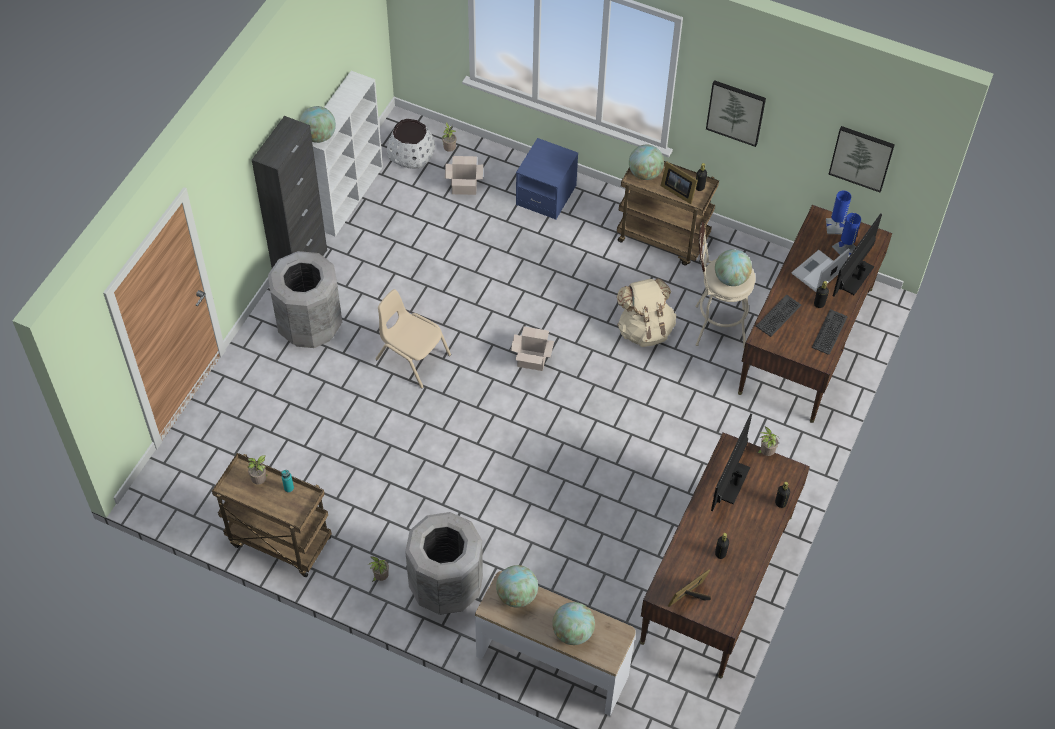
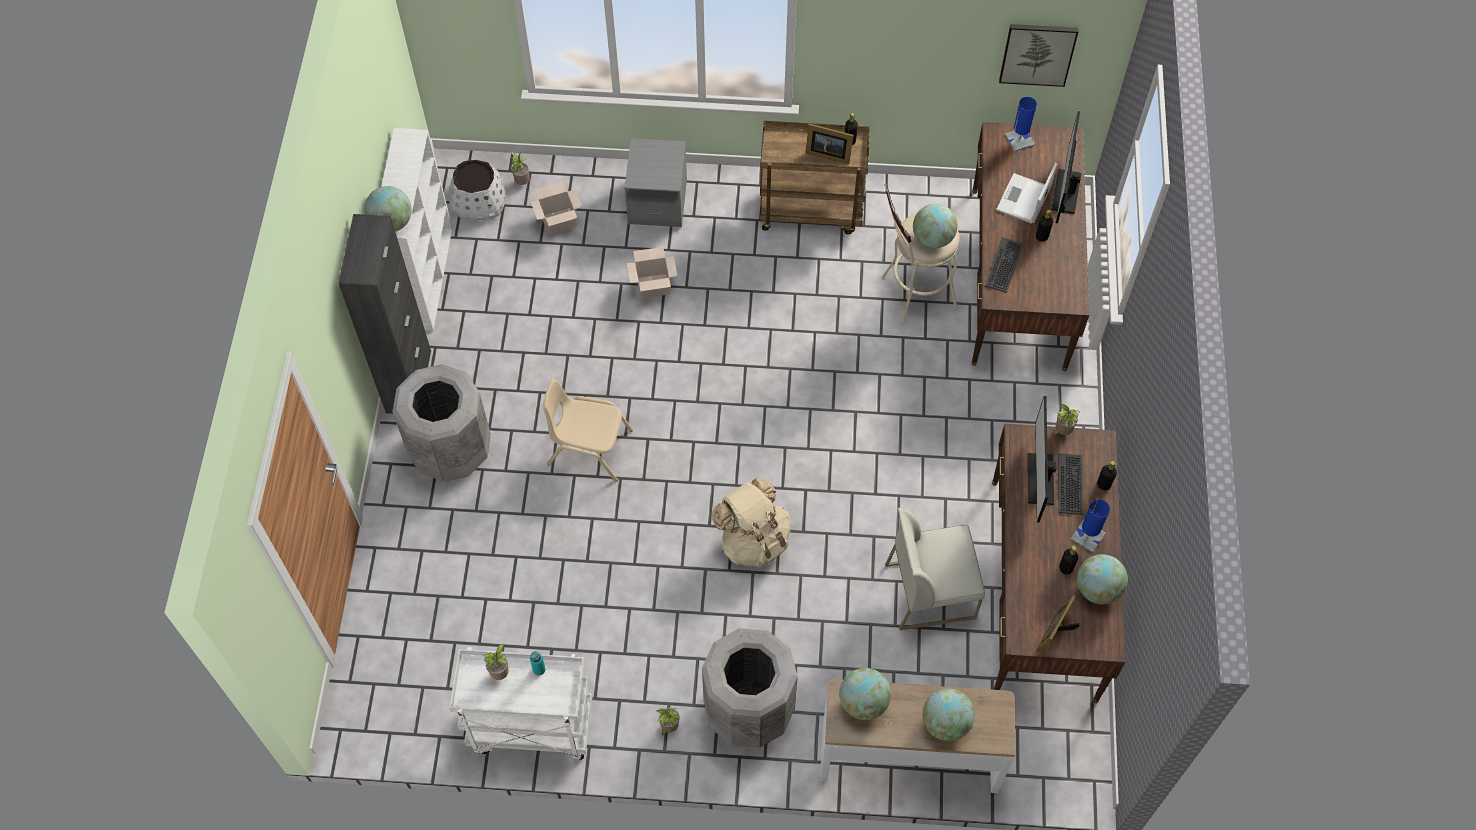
camera: 20 degrees left, 5 degrees up
(278, 541) = (530, 728): brown cart -> white cart
(532, 359) = (728, 403): cardboard box -> cardboard box (654, 285)
(546, 195) = (657, 202): blue nightstand -> grey nightstand
(627, 549) = (931, 590): none -> white chair
(644, 329) = (838, 324): beige backpack -> beige backpack (753, 540)
(645, 173) = (781, 144): globe -> globe (1097, 589)
(736, 112) = (876, 42): picture -> none
(830, 332) = (1068, 266): keyboard -> keyboard (1070, 484)
(845, 248) = (1041, 162): blue table lamp -> blue table lamp (1088, 536)

